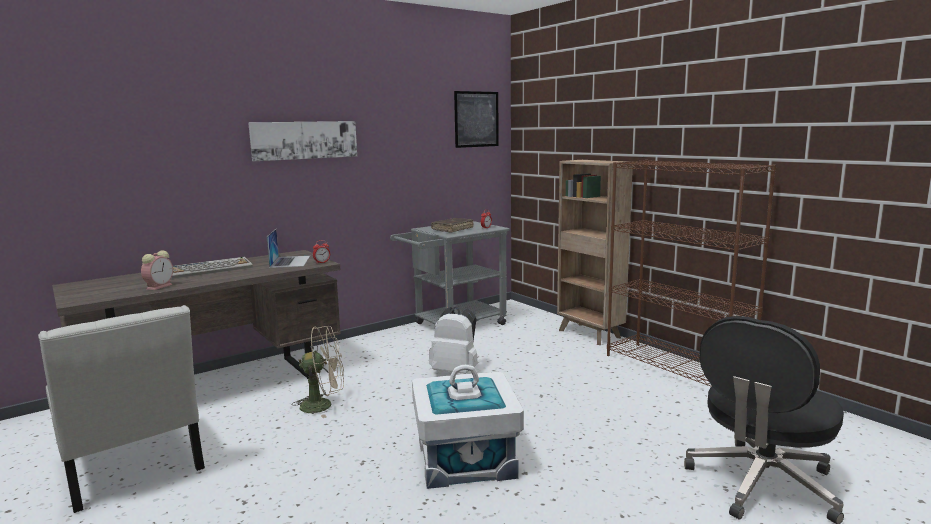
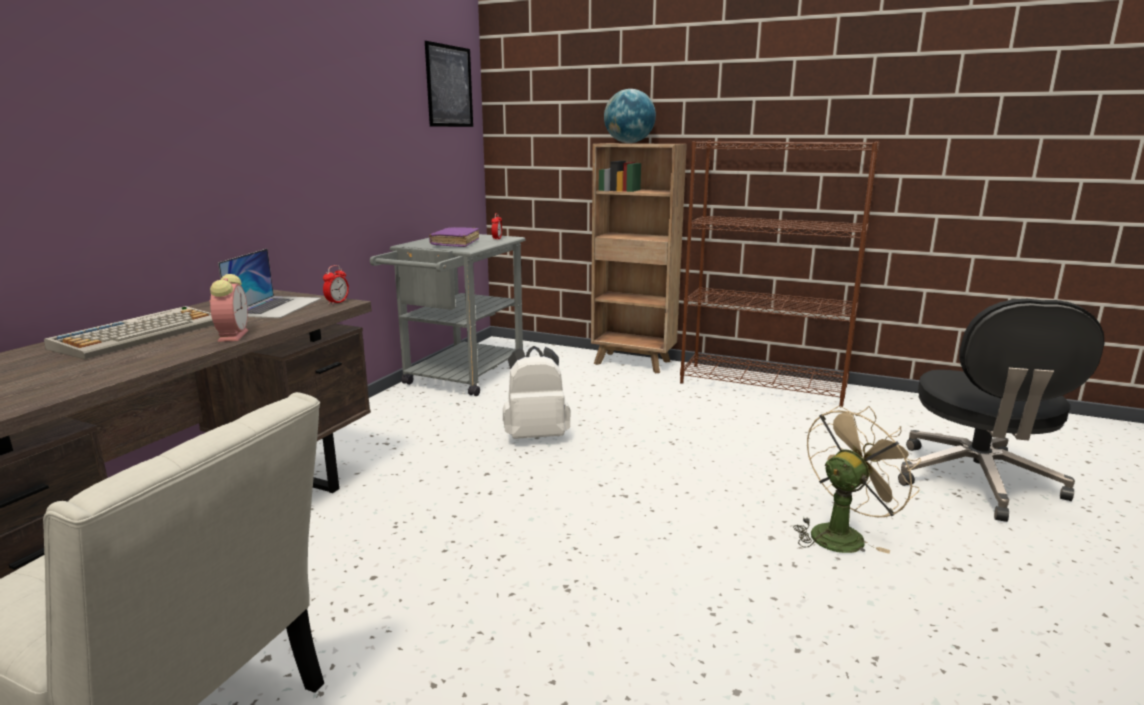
camera: 30 degrees left, 5 degrees up
(159, 286) = (88, 375): alarm clock -> alarm clock (233, 335)
(290, 261) = (276, 306): laptop -> laptop turned 45 degrees clockwise
(304, 140) = (242, 99): picture -> none
(323, 405) = (406, 524): beige fan -> beige fan (842, 534)
(452, 229) = (455, 243): brown book -> purple book
(465, 458) = (687, 540): white storage box -> none
(589, 160) = (629, 143): none -> globe

